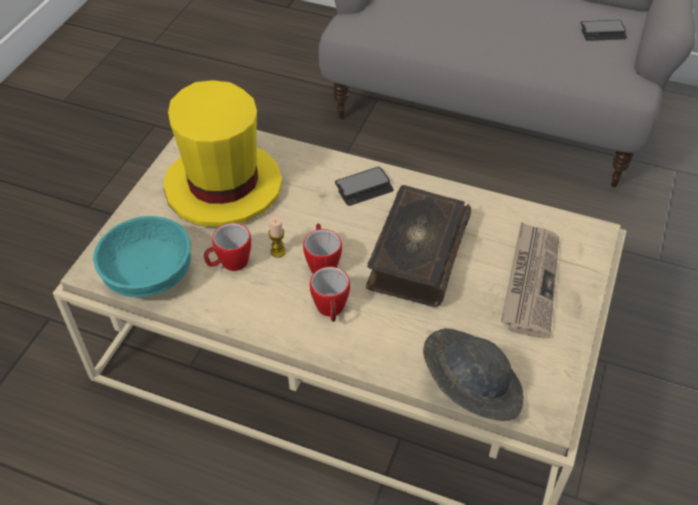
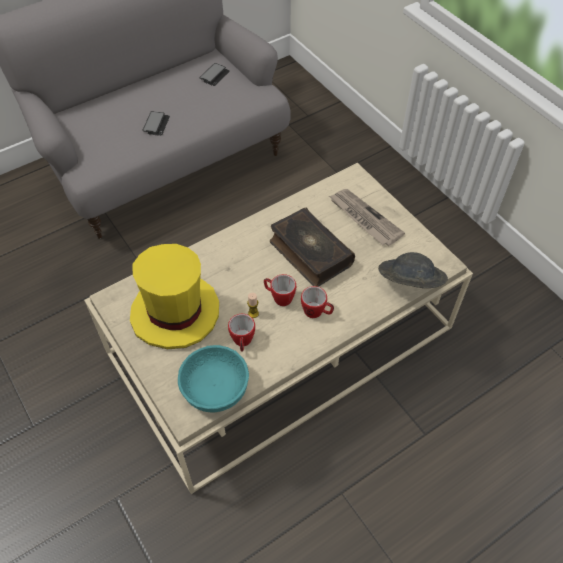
camera: 55 degrees left, 5 degrees up
(364, 187) = (239, 246): phone -> phone (156, 124)

